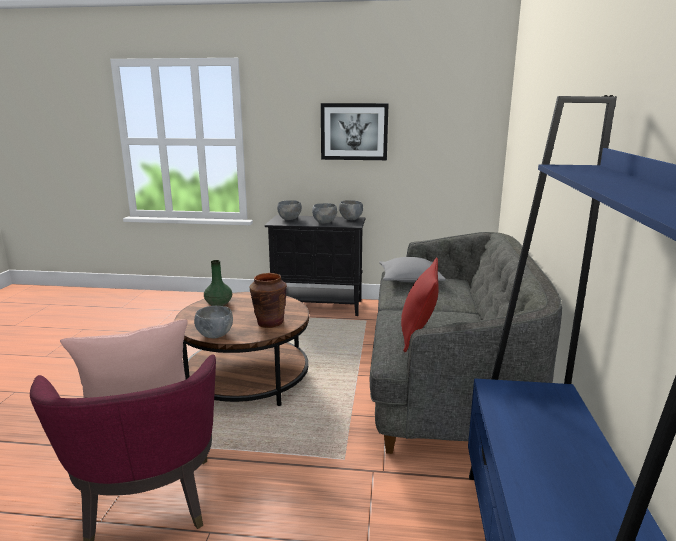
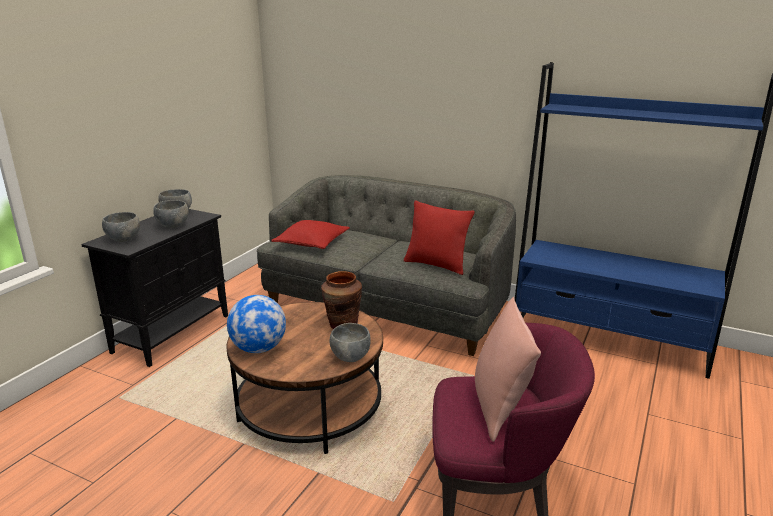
camera: 70 degrees left, 5 degrees up
(218, 304) = (259, 349): green vase -> globe
(354, 131) = (147, 105): picture -> none
(410, 279) = (312, 242): grey pillow -> red pillow

